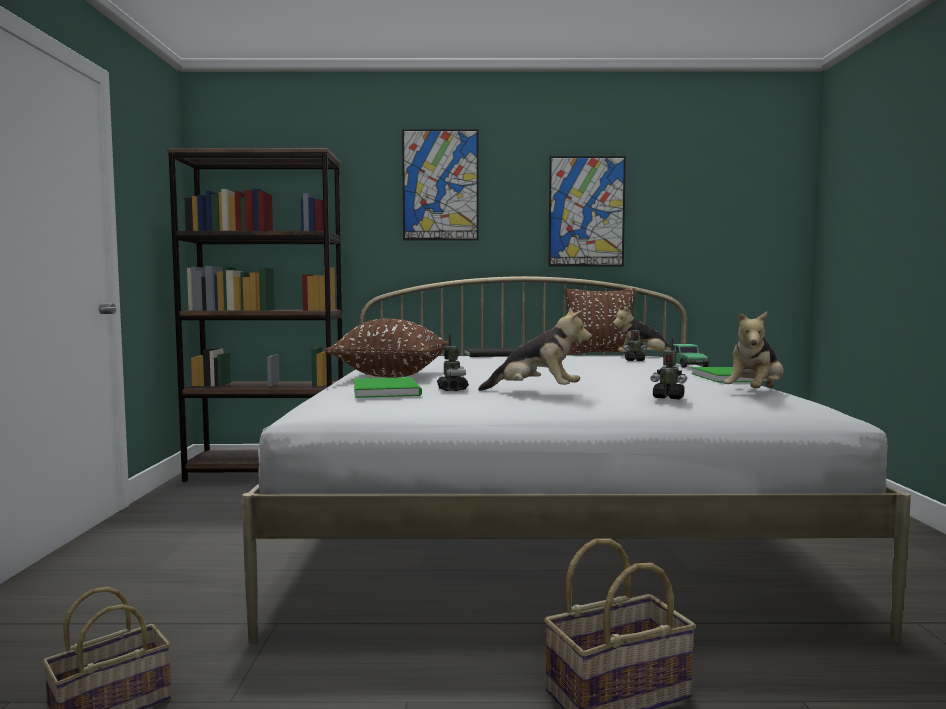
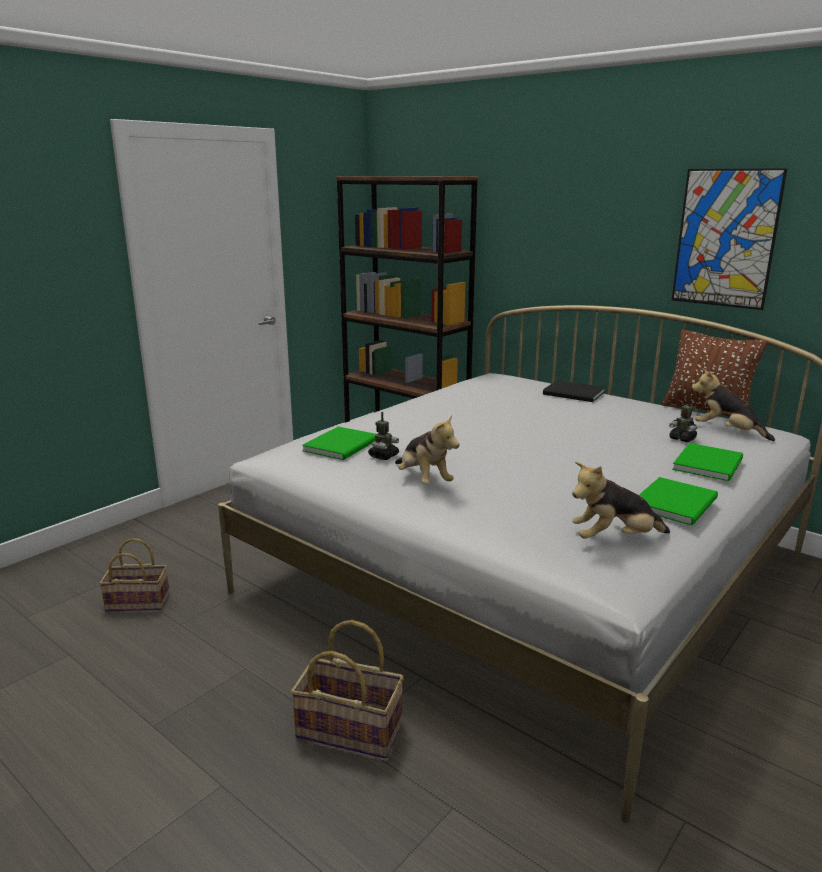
camera: 40 degrees right, 15 degrees up
(391, 375) = (402, 418): brown pillow -> none
(440, 185) = (568, 201): picture -> none
(668, 398) = (498, 522): toy robot -> none
(686, 365) = (710, 464): toy car -> green book

